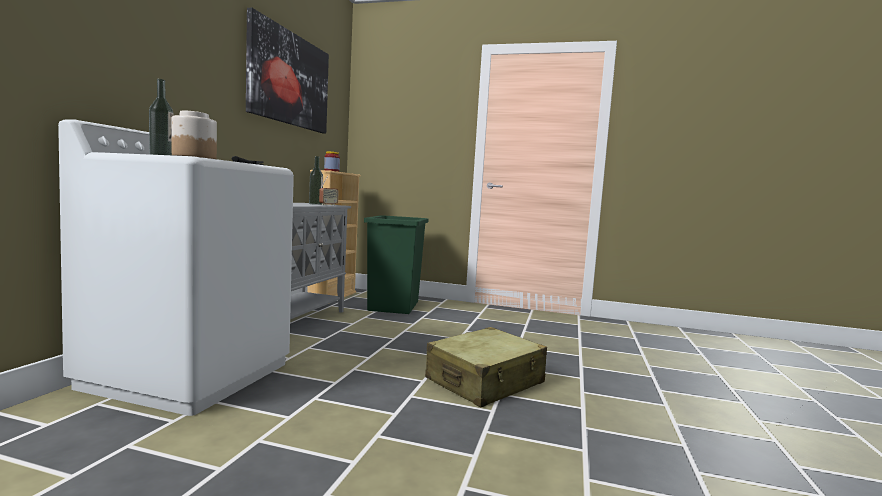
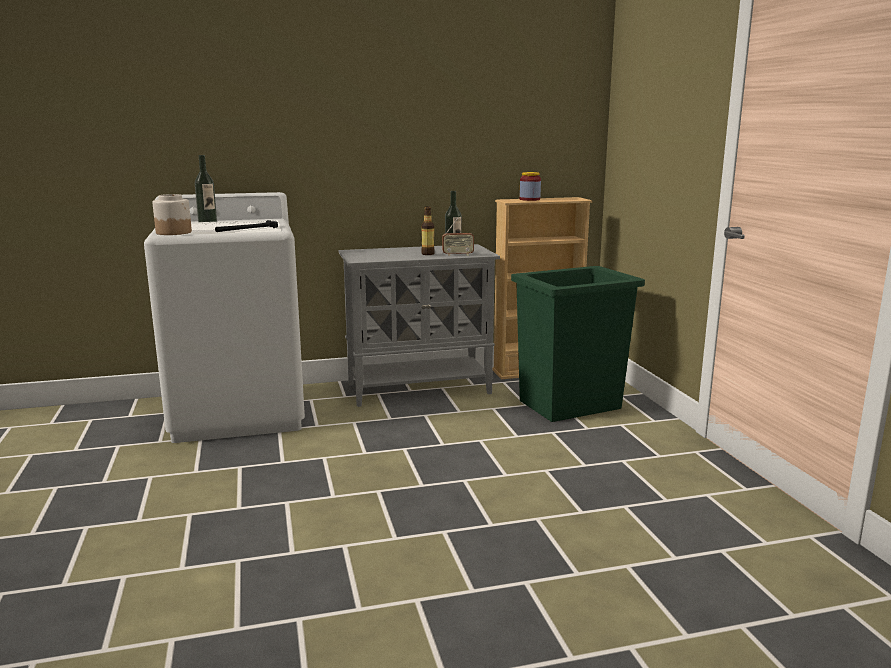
camera: 60 degrees right, 10 degrees up
(289, 79) = (454, 87): picture -> none
(308, 204) = (427, 254): none -> bottle
(485, 382) = (371, 528): beige suitcase -> none

